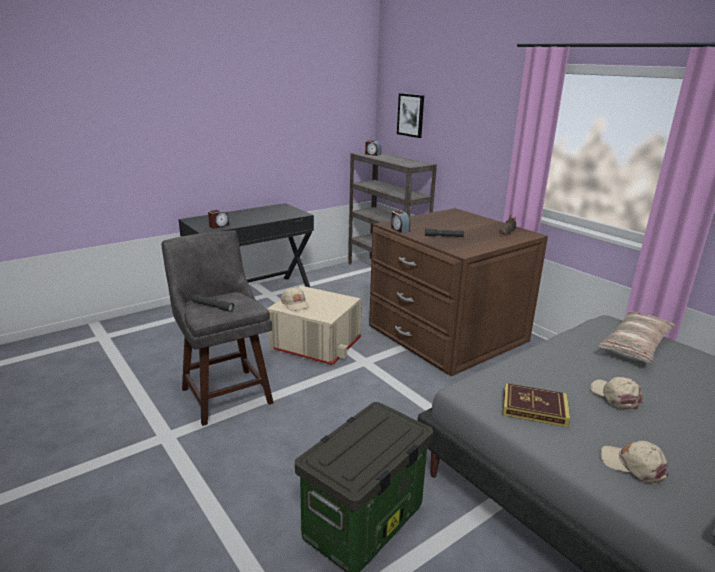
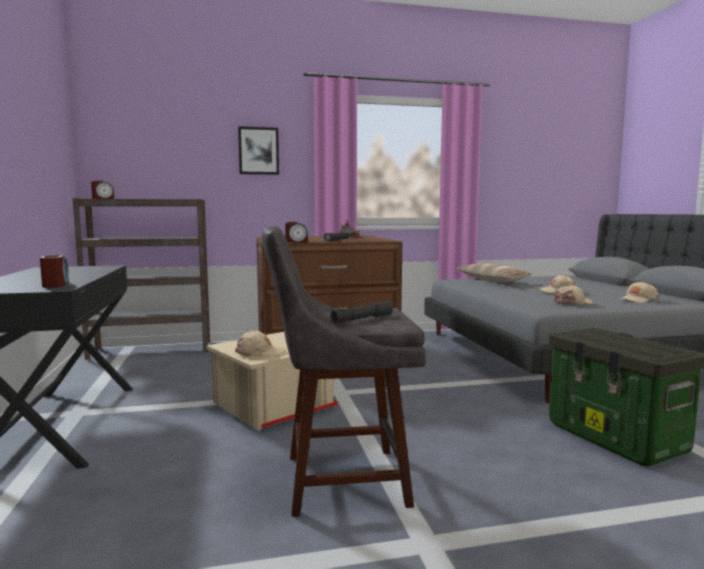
camera: 65 degrees left, 15 degrees down
(411, 115) = (149, 148): picture -> picture (258, 151)
(534, 408) = (572, 303): book -> beige cap

